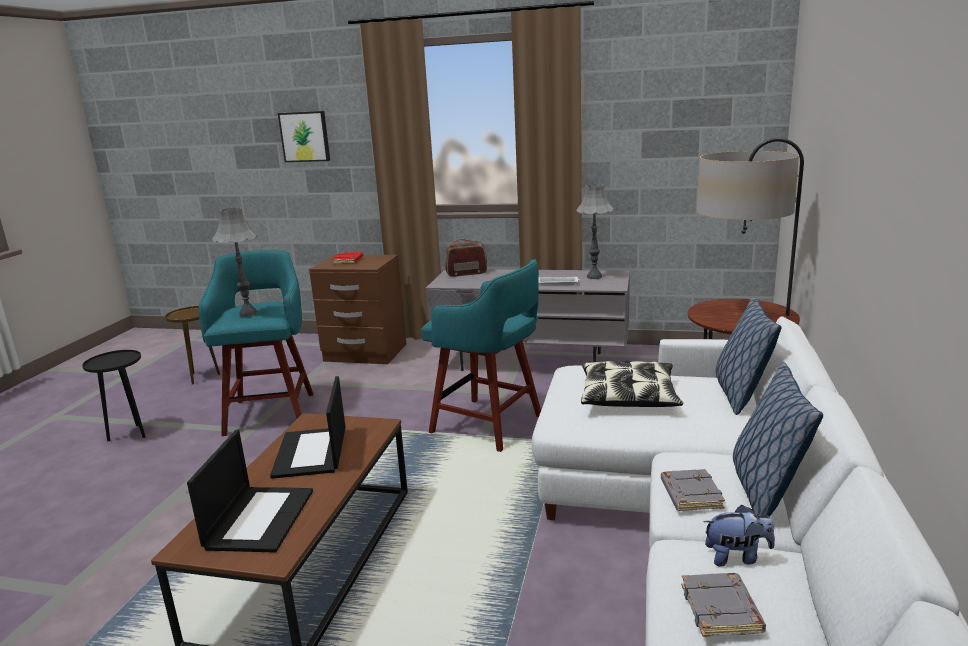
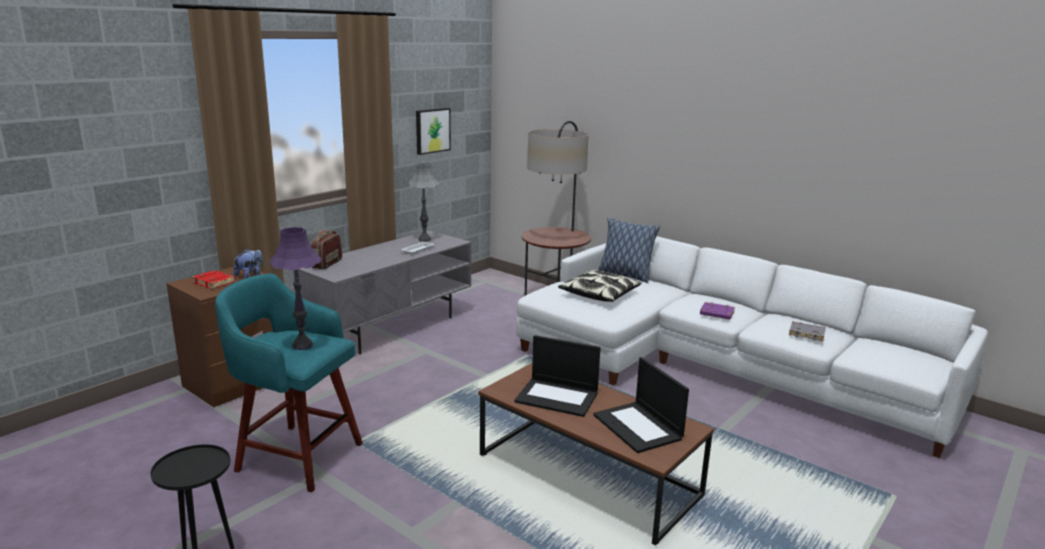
camera: 65 degrees left, 0 degrees up
(201, 377) = (105, 490): brown side table -> none
(248, 314) = (302, 345): grey table lamp -> purple table lamp
(259, 518) = (638, 427): laptop -> laptop turned 150 degrees counterclockwise
(305, 136) = (96, 143): picture -> picture (432, 130)
(489, 425) = (472, 369): turquoise stool -> none
(690, 494) = (716, 314): grey book -> purple book
(737, 557) = (771, 321): plush toy -> plush toy (250, 274)
(765, 491) = (723, 301): pillow -> none

